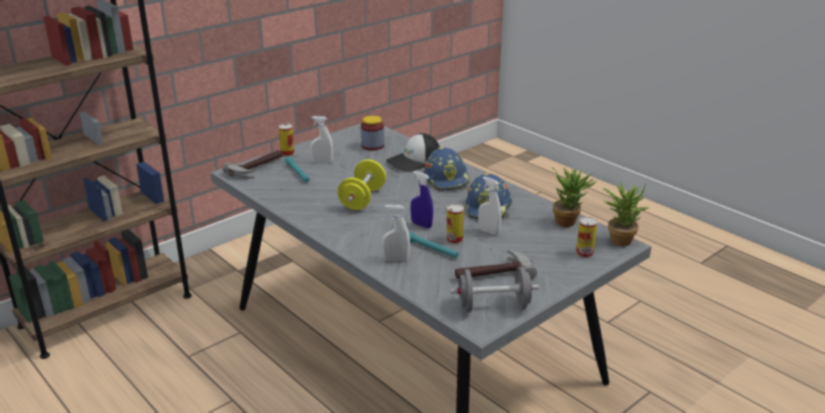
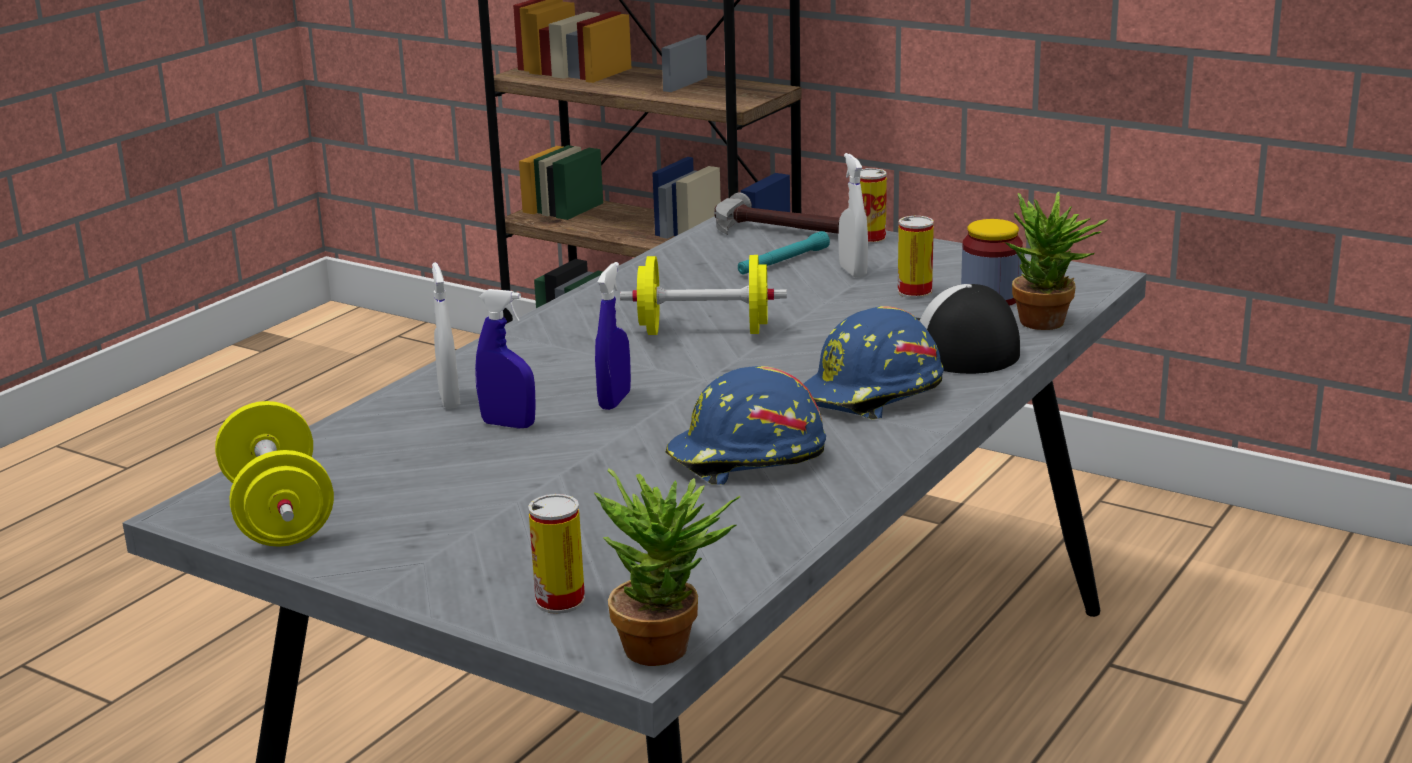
camera: 75 degrees right, 5 degrees down
(431, 249) = (508, 424): turquoise flashlight -> blue spray bottle
(454, 240) = (561, 441): can -> can (914, 292)
(488, 231) = (621, 472): white spray bottle -> none
(492, 273) = (421, 499): hammer -> none
(493, 306) = (279, 515): grey dumbbell -> yellow dumbbell
(568, 221) = (736, 565): potted plant -> potted plant (1049, 324)

